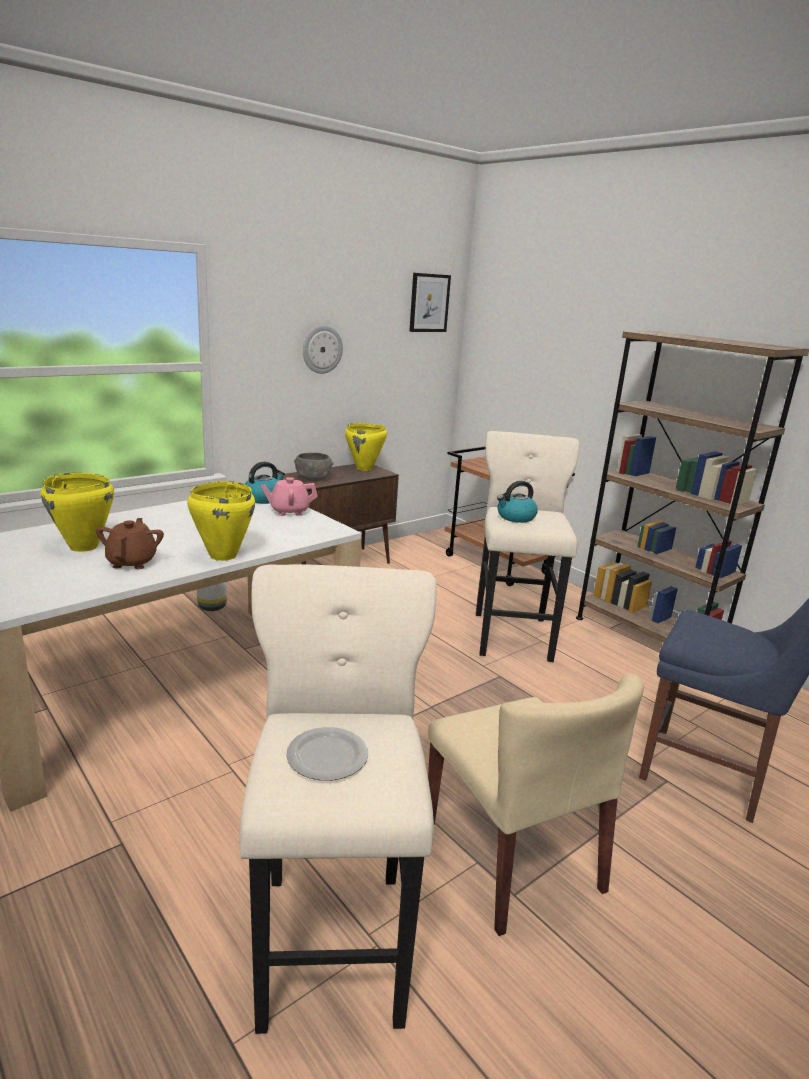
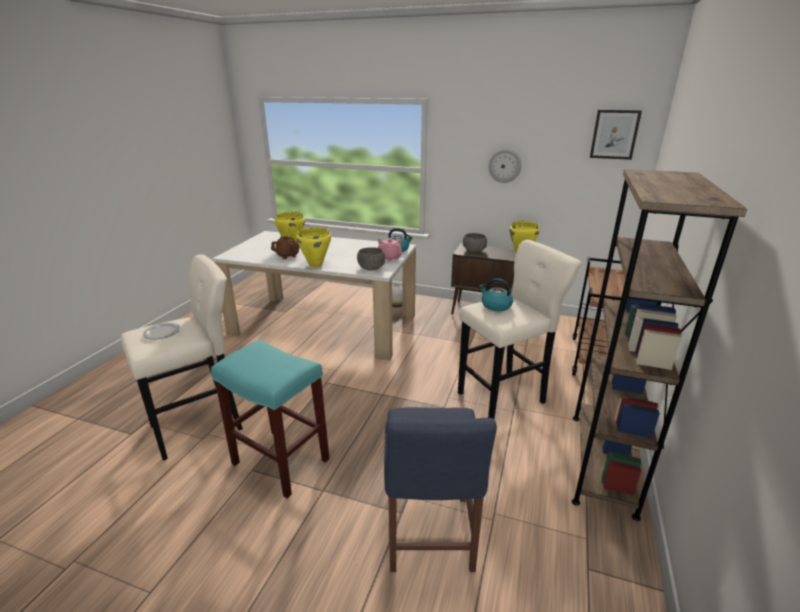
camera: 60 degrees right, 5 degrees up
(308, 530) = (371, 268): none -> grey bowl
(512, 856) = (279, 461): beige chair -> turquoise stool

